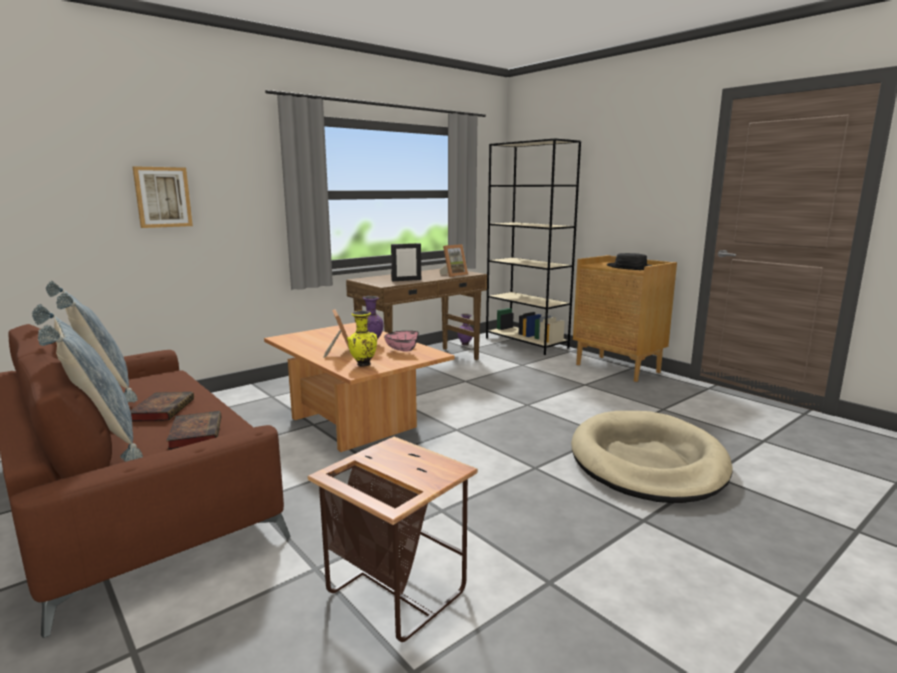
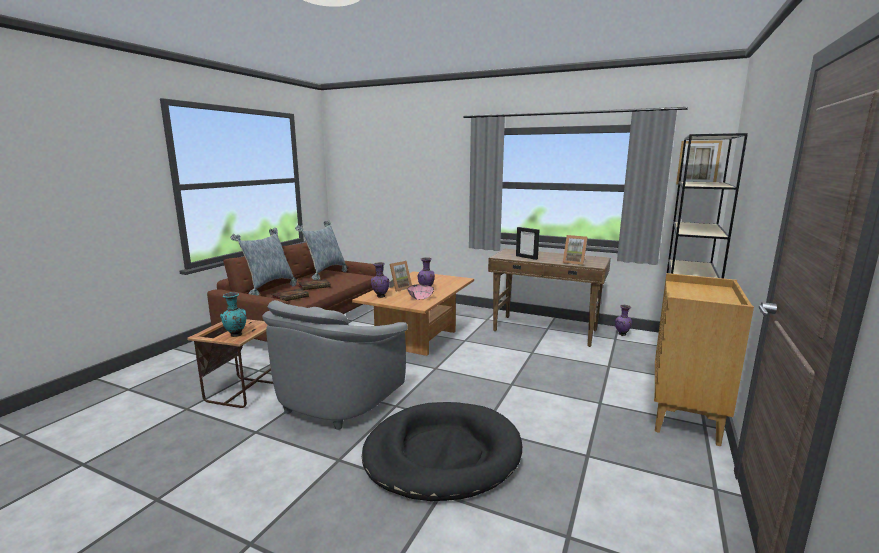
camera: 65 degrees right, 0 degrees up
(163, 197) = (410, 183): picture -> picture (698, 163)
(363, 365) = (380, 296): yellow vase -> purple vase
(431, 470) = (236, 335): none -> turquoise vase
(492, 501) = (340, 399): none -> grey armchair
(630, 267) = (702, 297): black hat -> none
(647, 462) = (442, 454): beige dog bed -> black dog bed

